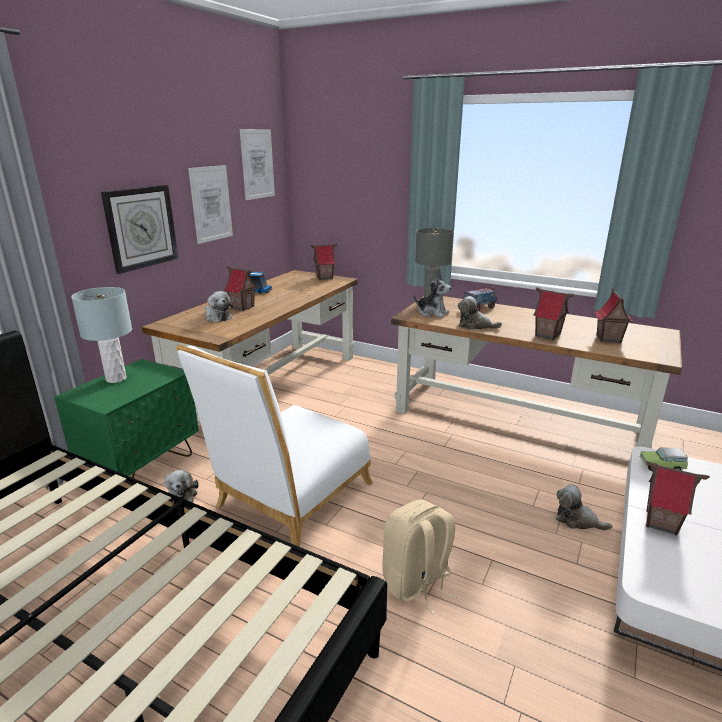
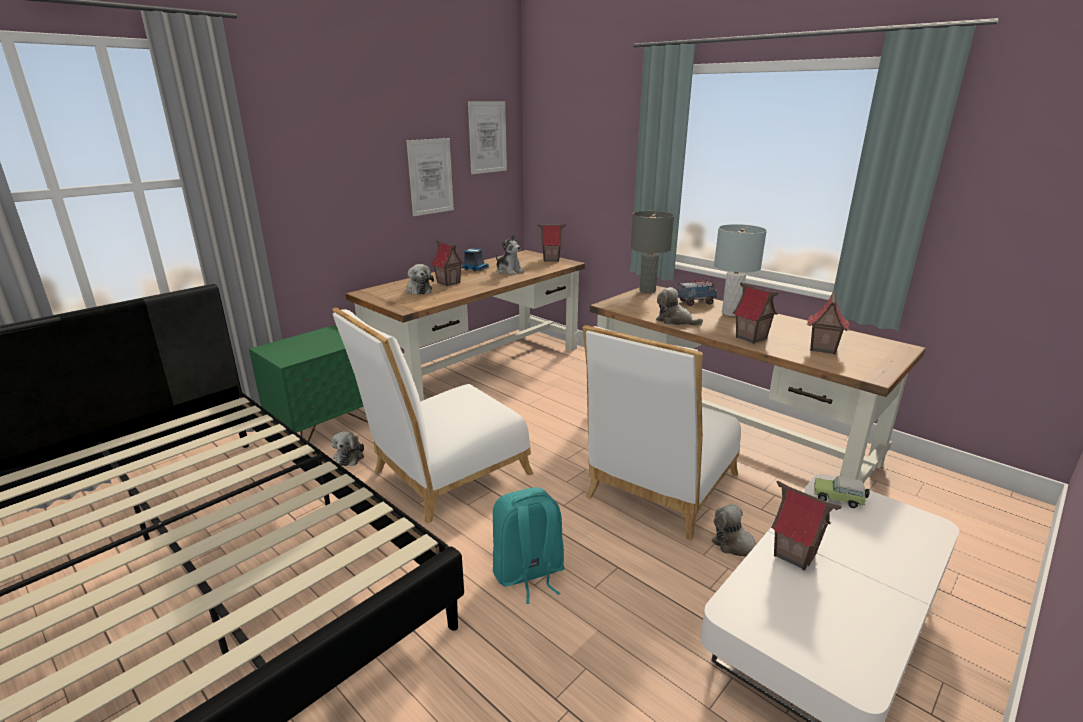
camera: 15 degrees right, 0 degrees up
(116, 378) = (307, 339): grey table lamp -> grey table lamp (731, 313)
(141, 227) = (352, 197): wall clock -> none
(417, 583) = (528, 574): beige backpack -> turquoise backpack
(432, 313) = (638, 304): plush toy -> plush toy (509, 271)
(489, 480) = (658, 490): none -> white chair

